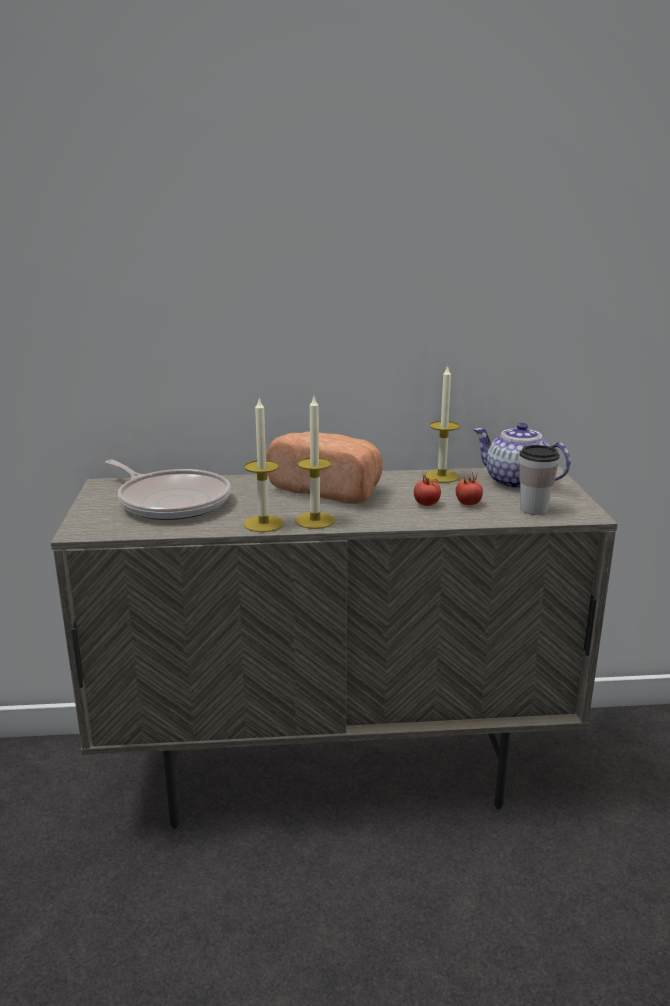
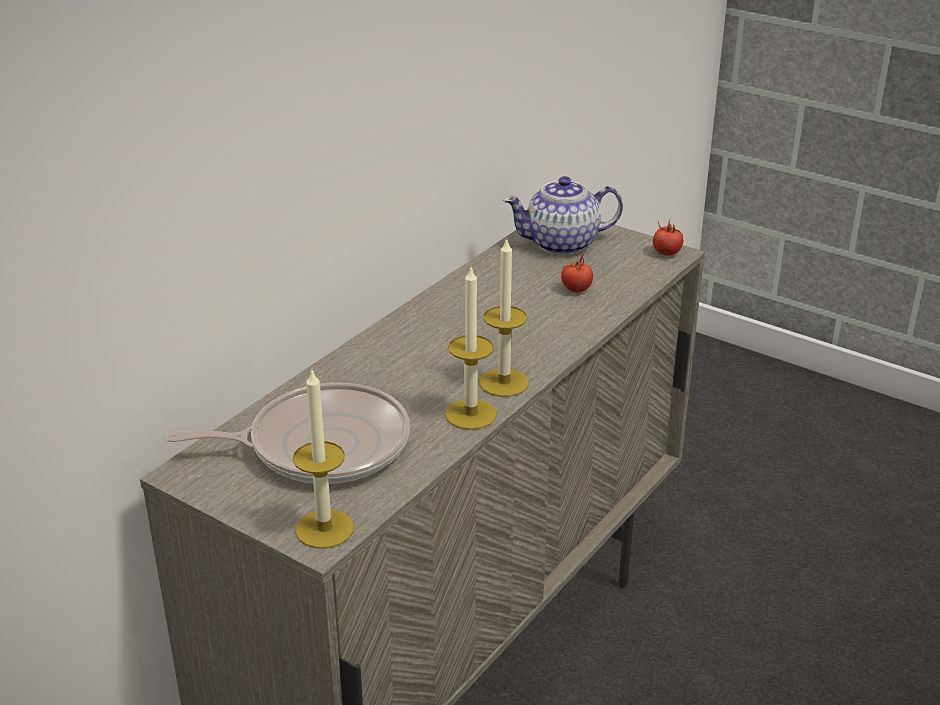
camera: 50 degrees left, 10 degrees up
(329, 489) = (434, 340): bread -> none
(426, 504) = (548, 309): tomato -> tomato (667, 253)
(441, 476) = (492, 269): candle -> candle (324, 529)
(533, 509) = (631, 268): cup -> none

